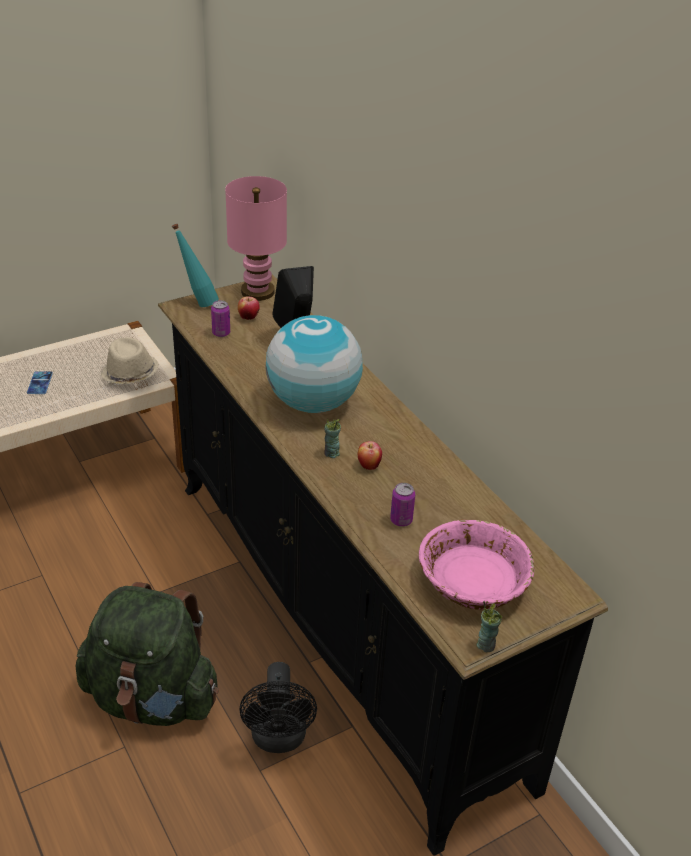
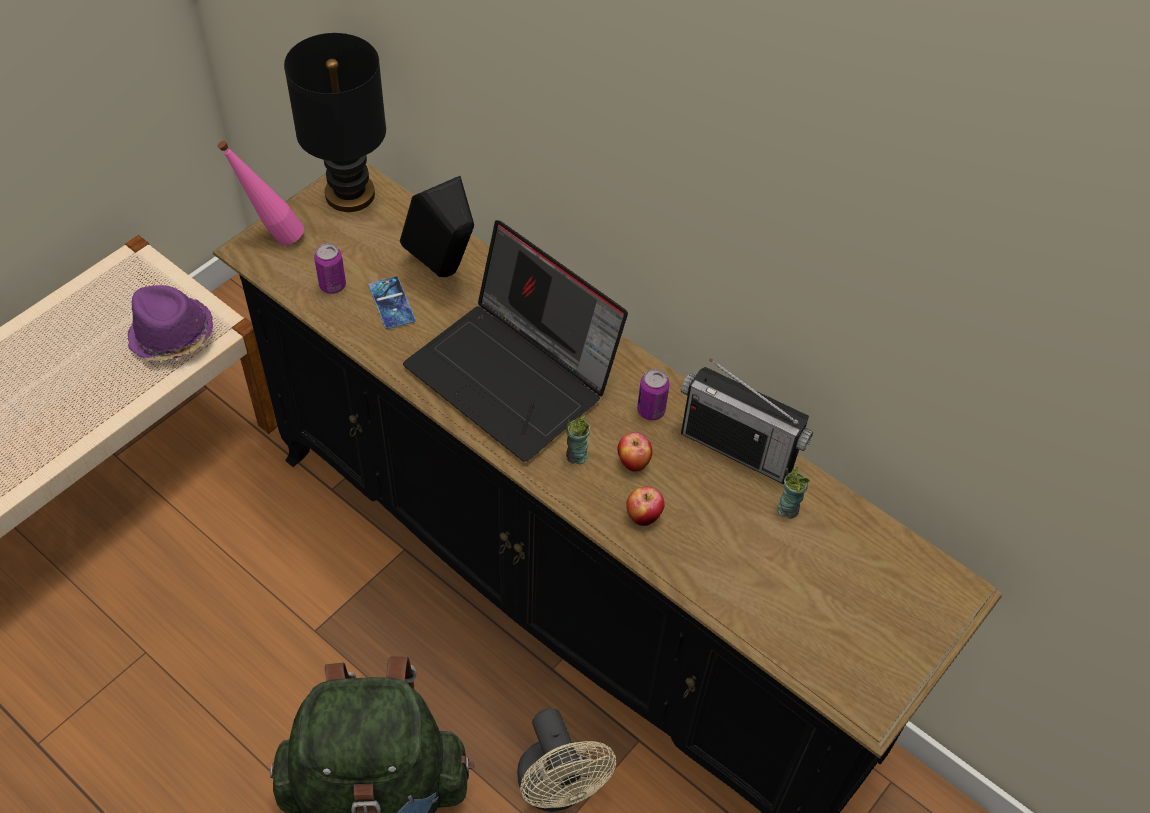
camera: 20 degrees left, 15 degrees up
(40, 383) = (43, 386): phone -> phone (391, 303)
(130, 375) = (171, 336): beige hat -> purple hat
(197, 303) = (272, 237): turquoise bottle -> pink bottle
(248, 317) = (358, 246): apple -> apple (643, 516)
(258, 291) = (350, 193): pink table lamp -> black table lamp
(279, 739) = (558, 789): black fan -> beige fan
(313, 403) = (515, 376): globe -> laptop
(401, 520) = (711, 540): can -> can (651, 411)
(447, 475) = (738, 448): none -> radio
(473, 580) = (836, 607): pink bowl -> none
(486, 644) = (889, 701): cup -> cup (787, 509)

